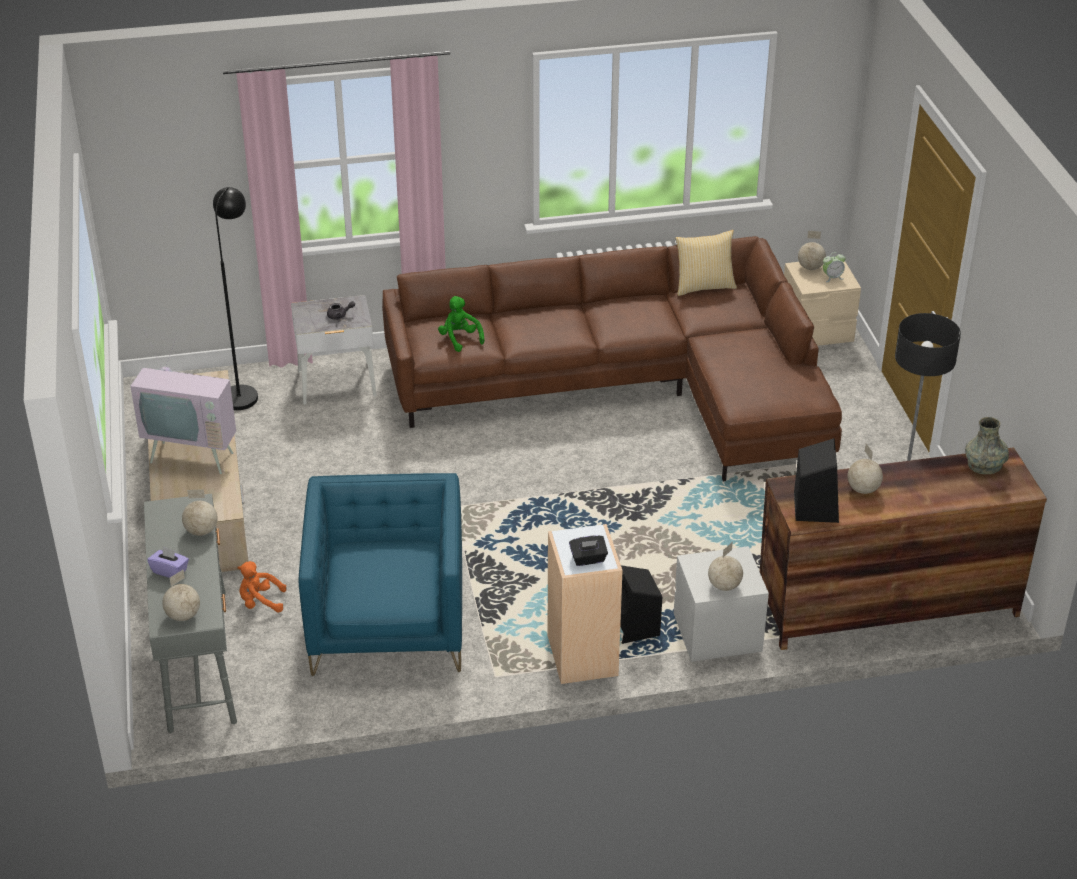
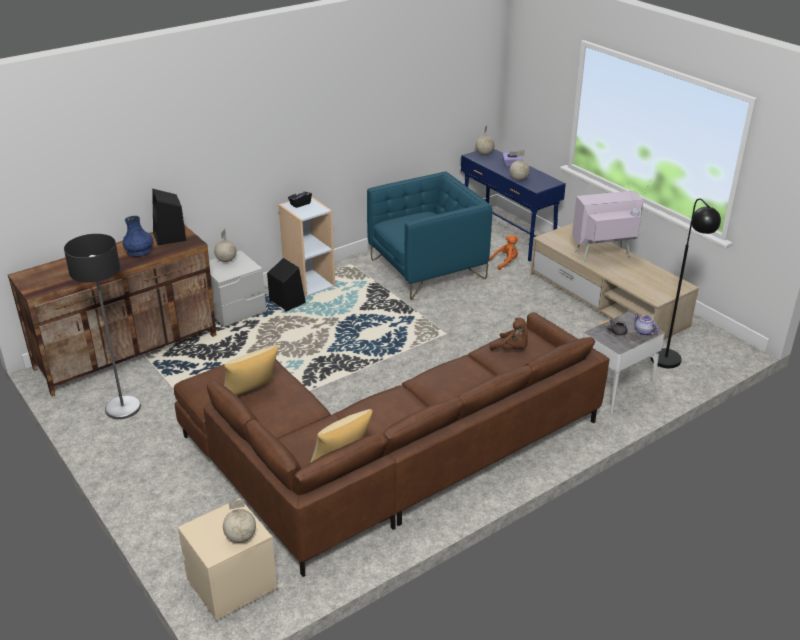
camera: 155 degrees right, 5 degrees down
(199, 660) = (506, 236): grey console table -> blue console table
(312, 308) = (643, 332): none -> teapot
(388, 625) = (427, 270): blue armchair -> blue armchair turned 90 degrees counterclockwise
(460, 339) = (512, 349): green plush toy -> brown plush toy
(762, 364) = (252, 395): none -> pillow
(832, 277) = (212, 530): alarm clock -> none
(863, 490) = (139, 251): globe -> blue vase
(984, 464) = (51, 284): grey vase -> none

